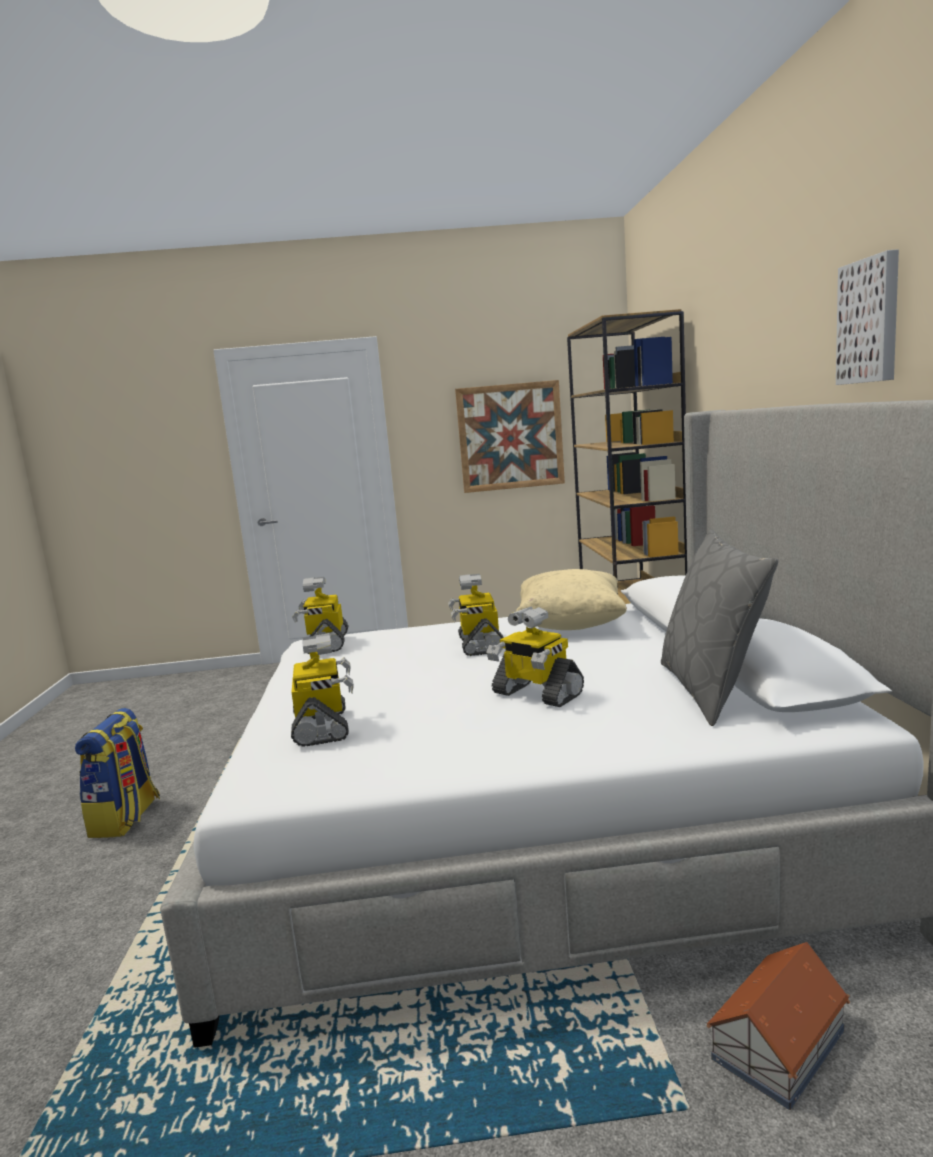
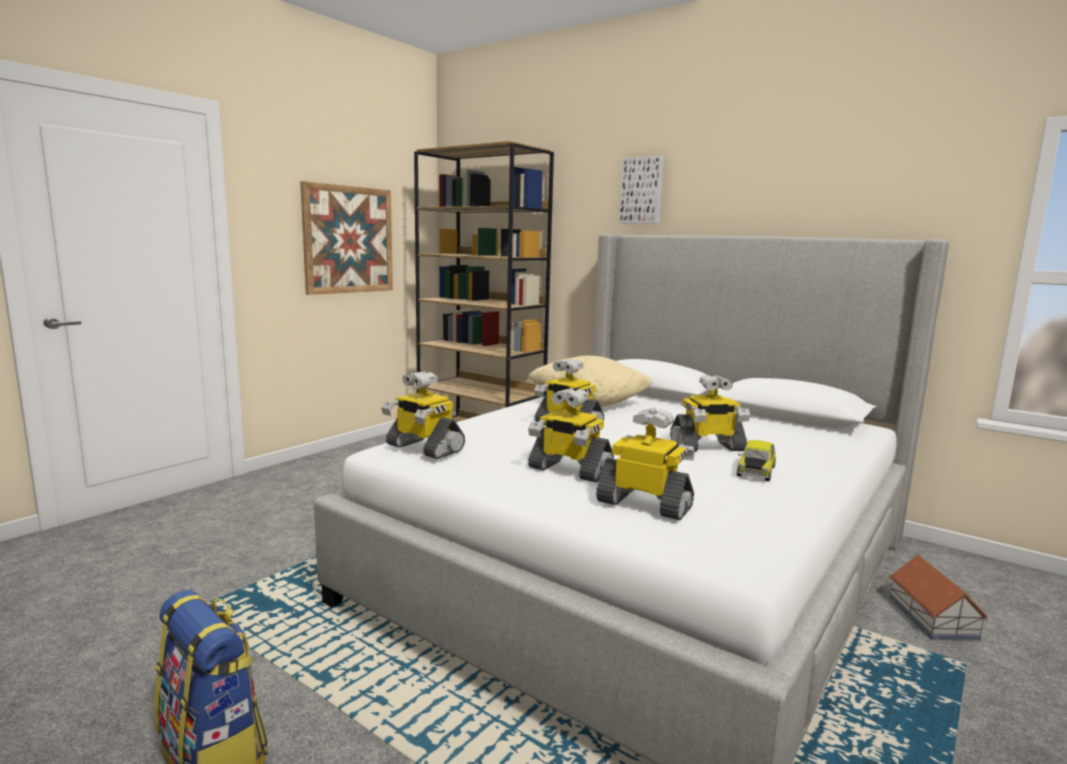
camera: 50 degrees left, 0 degrees up
(362, 685) = (569, 470): none -> toy robot
(500, 729) = (755, 471): none -> toy car
(712, 689) = (778, 425): grey pillow -> none
(871, 321) = (794, 187): picture -> picture (642, 191)

